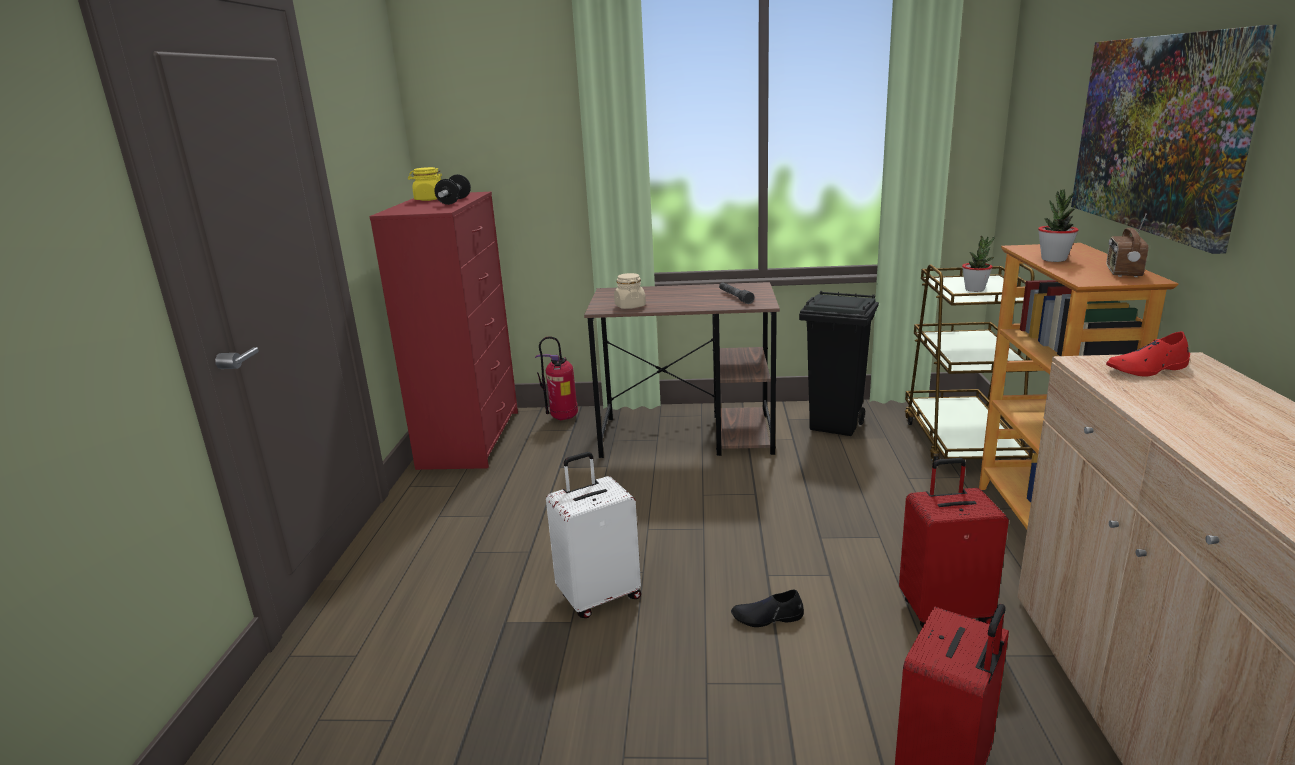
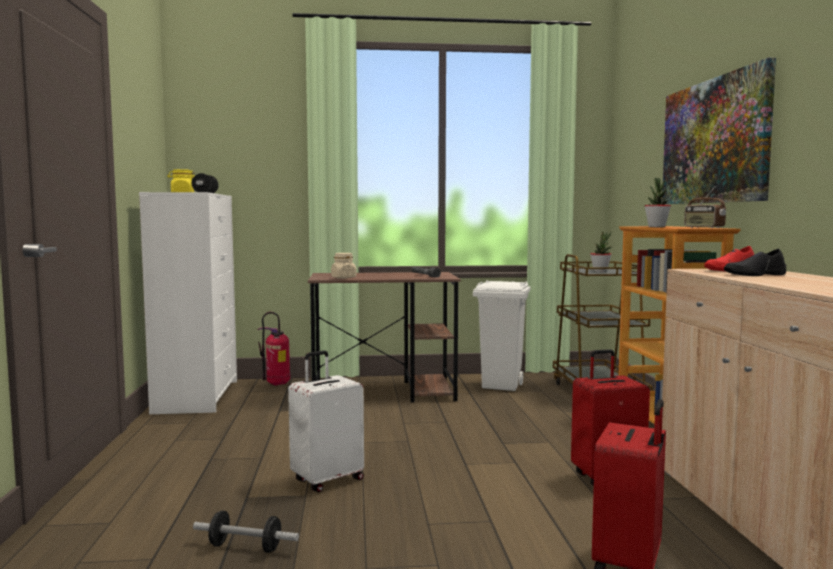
camera: 10 degrees left, 15 degrees down
(471, 438) = (197, 396): red dresser -> white dresser
(494, 709) = (245, 547): none -> dumbbell
(767, 617) = (470, 486): black shoe -> black shoe (755, 275)
(836, 426) = (502, 386): black trash can -> white trash can
(1122, 272) = (703, 227): radio -> radio turned 45 degrees counterclockwise

